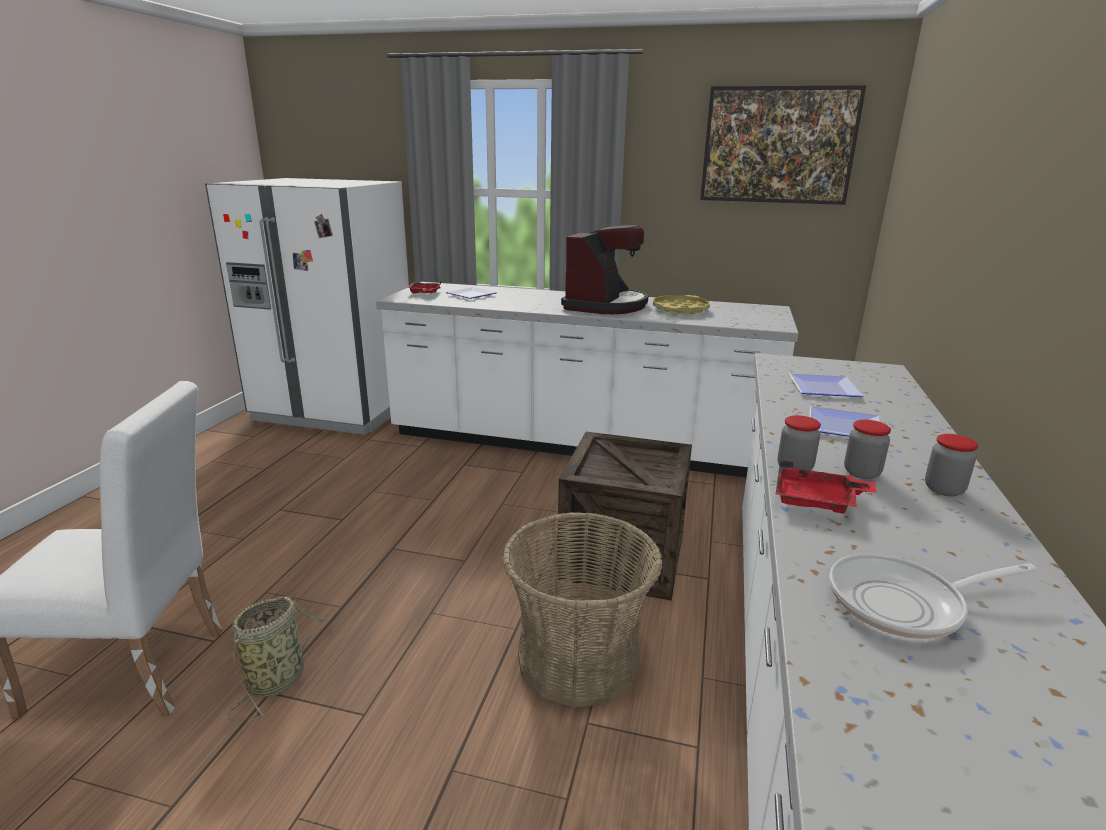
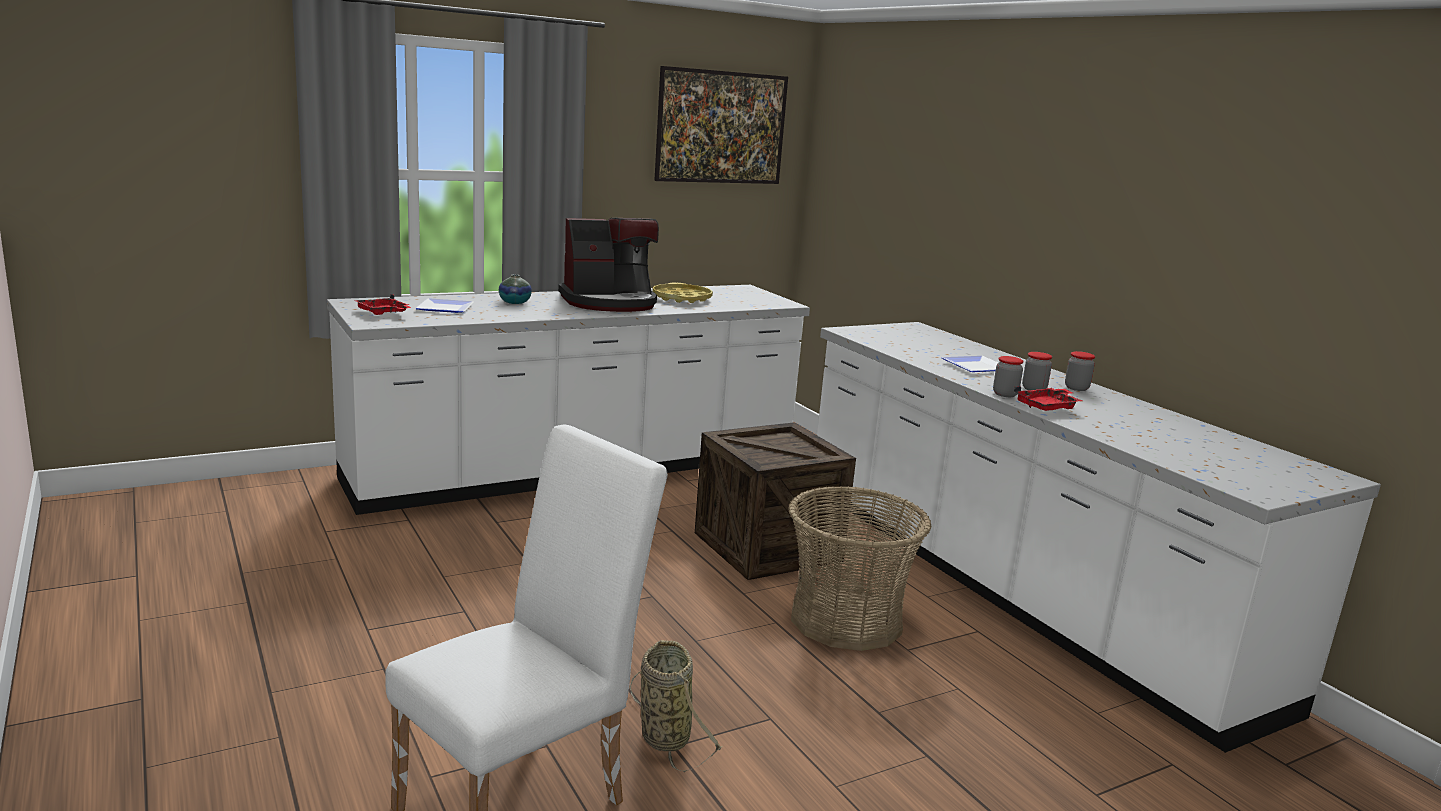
camera: 45 degrees left, 5 degrees down
(336, 409) = (201, 512): white fridge -> none
(531, 297) = (515, 302): none -> vase
(606, 305) = (610, 302): coffee machine -> coffee machine turned 90 degrees clockwise
(826, 389) = (918, 346): plate -> none
(904, 603) = (1155, 436): frying pan -> none

